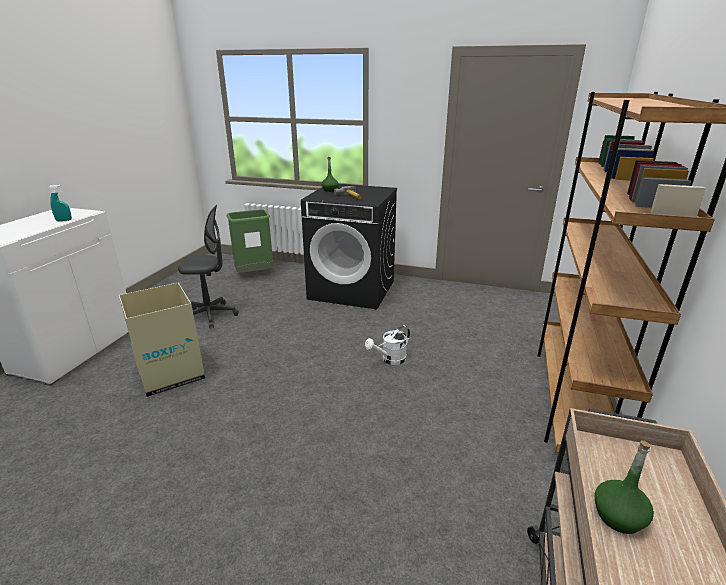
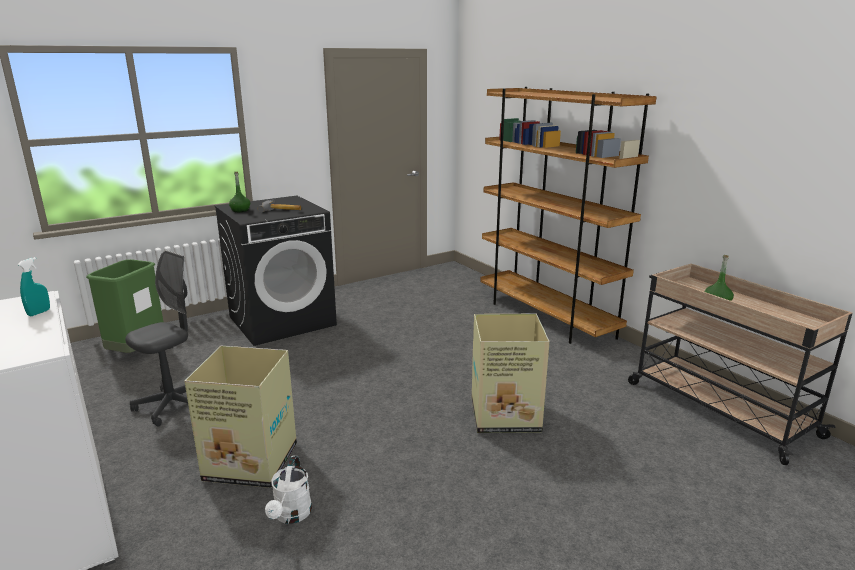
camera: 50 degrees left, 5 degrees down
(346, 464) = (506, 416): none -> cardboard box
(390, 360) = (415, 350): white watering can -> white watering can (291, 516)

